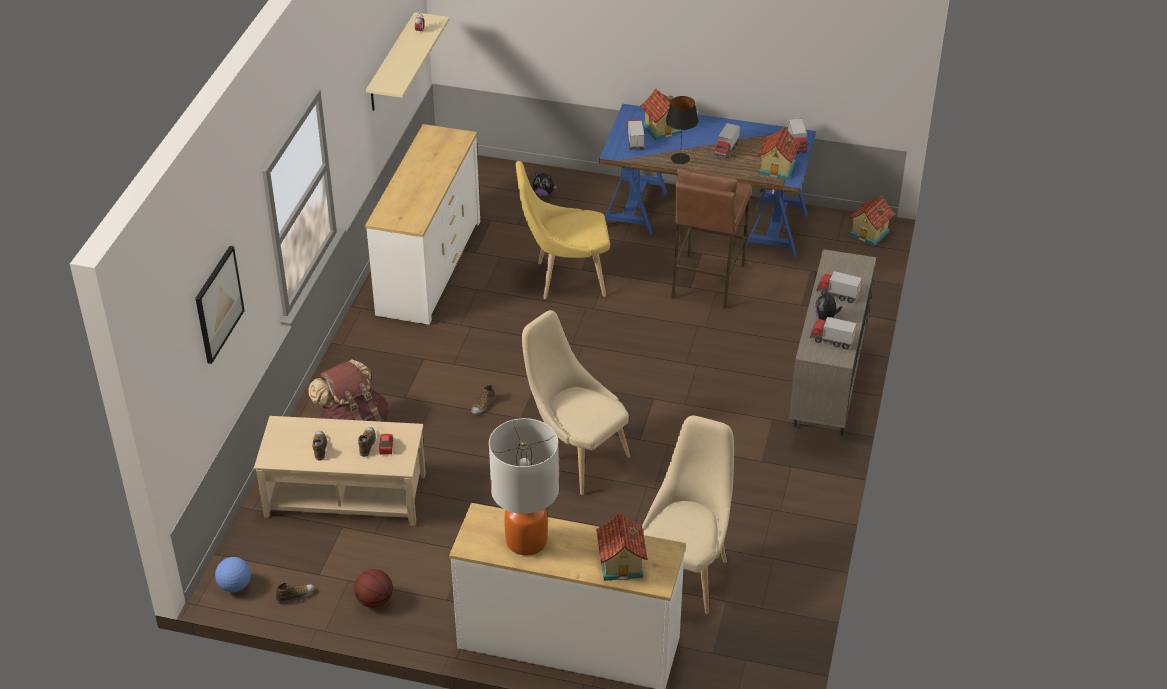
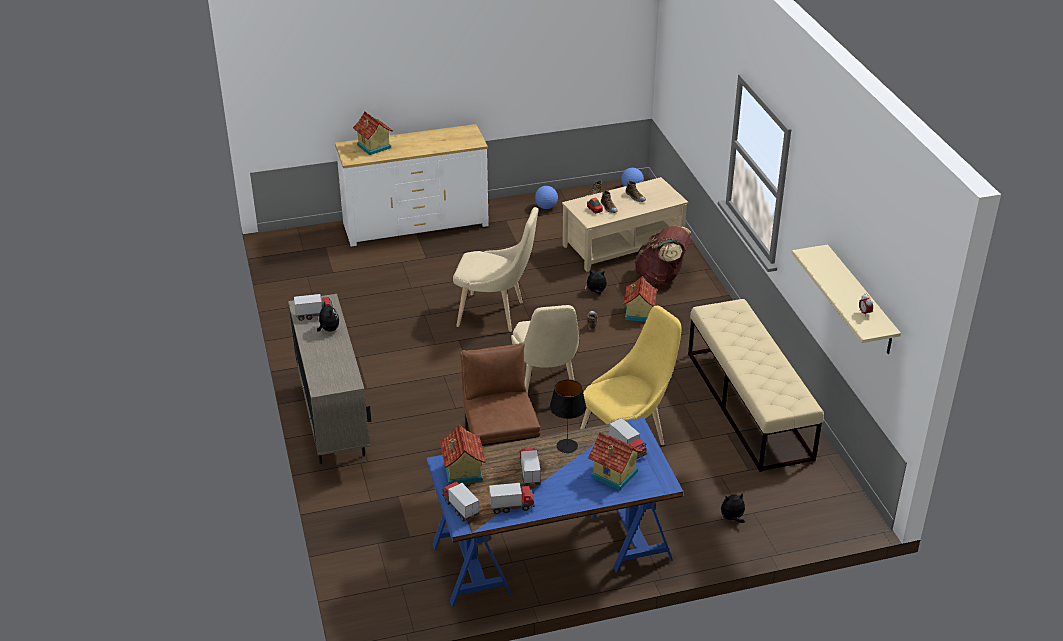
camera: 150 degrees right, 5 degrees down
(218, 304) = (696, 72): picture -> none
(375, 601) = (546, 207): basketball -> football
(428, 267) = (749, 405): white dresser -> beige bench
(442, 441) = (596, 292): none -> plush toy
(526, 541) = (438, 140): table lamp -> none
(685, 572) = (369, 277): beige chair -> beige chair (546, 390)
(837, 294) = (329, 352): toy truck -> toy truck (511, 506)
(870, 234) = (370, 607): toy house -> toy house (638, 313)

